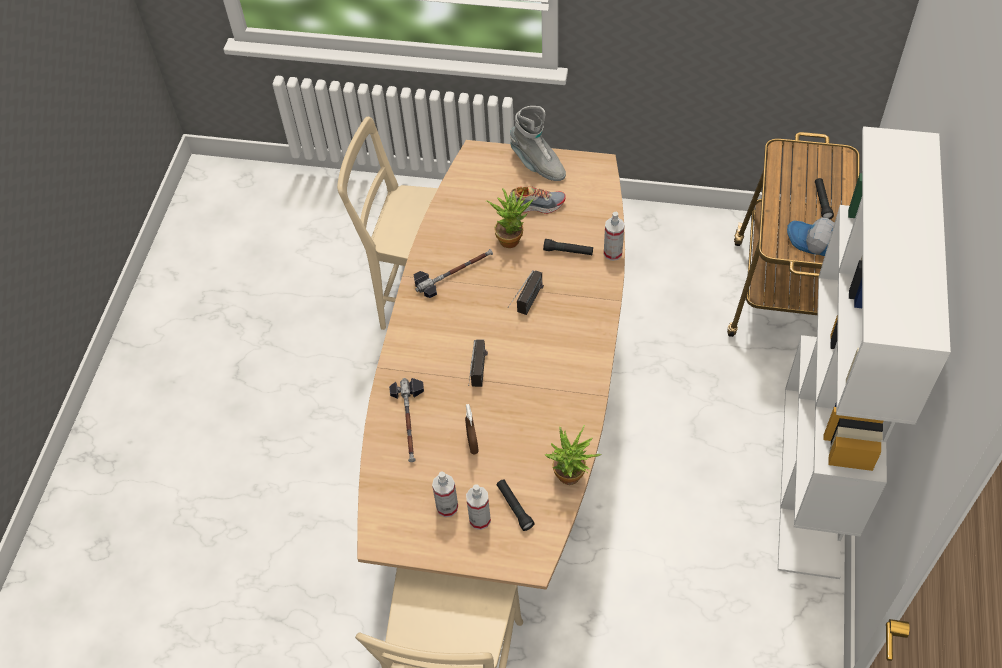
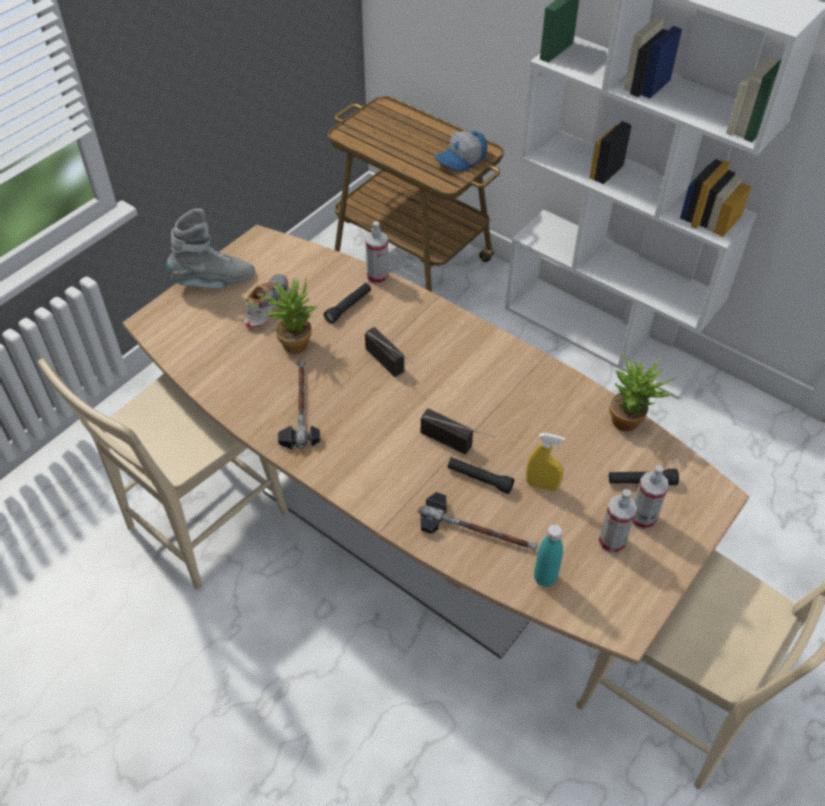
camera: 65 degrees left, 5 degrees down
(393, 477) = (545, 578): none -> turquoise bottle
(472, 444) = (542, 485): brown spray bottle -> yellow spray bottle
(822, 202) = (422, 137): black flashlight -> black flashlight (479, 479)

